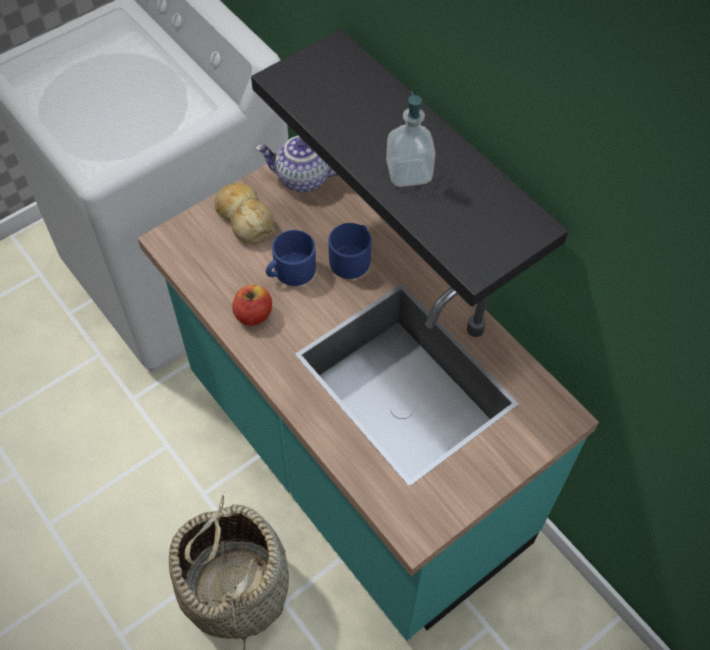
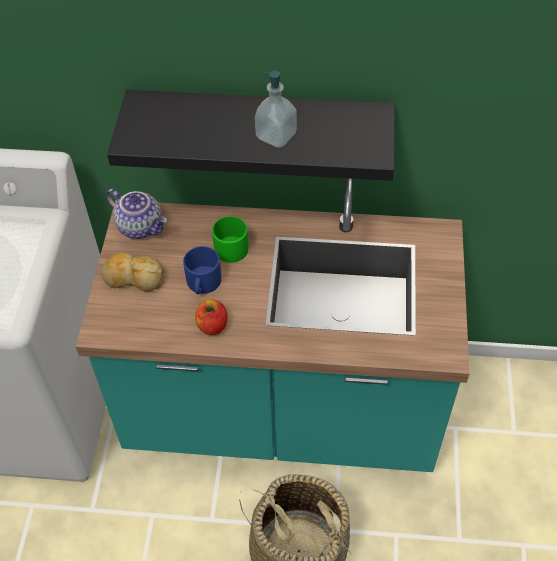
camera: 45 degrees left, 5 degrees down
(303, 179) = (141, 226): teapot -> teapot turned 105 degrees counterclockwise
(352, 258) = (230, 245): blue mug -> green mug

